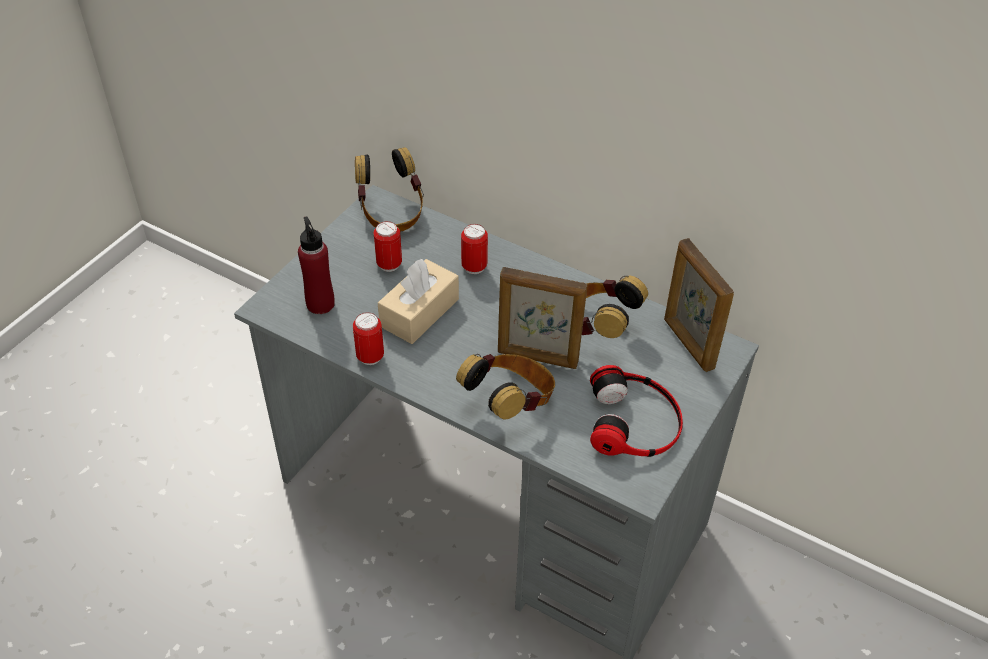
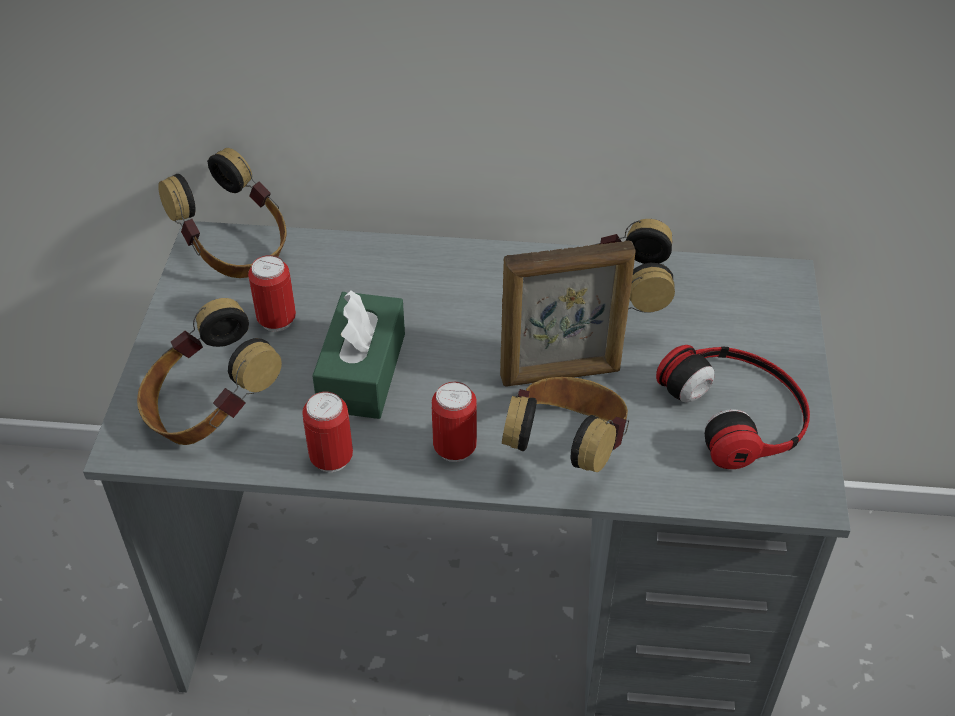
camera: 25 degrees left, 0 degrees up
(320, 304) = (210, 410): red bottle -> headphones
(419, 312) = (362, 371): beige tissue box -> green tissue box
(474, 267) = (397, 284): can -> can (455, 449)
(688, 344) = (732, 288): picture frame -> none

